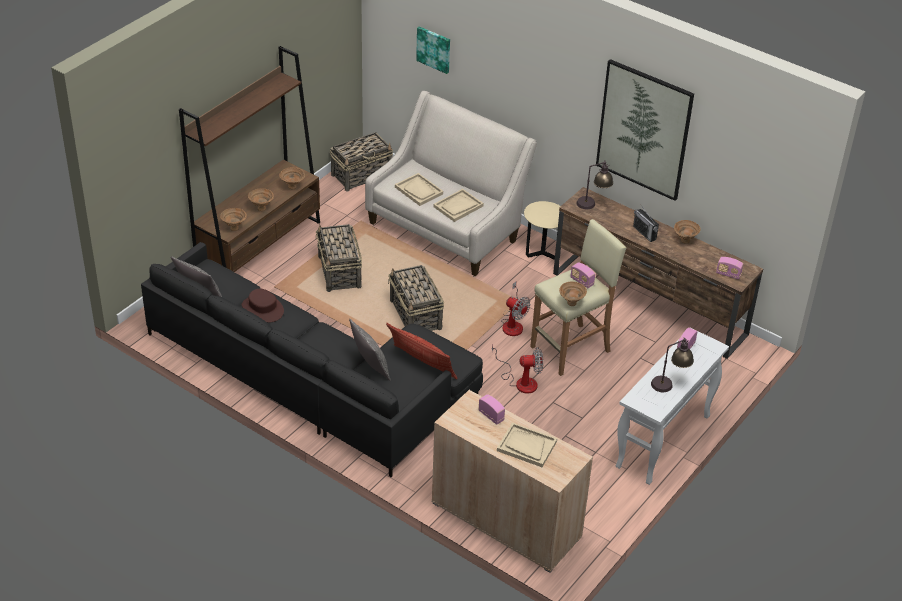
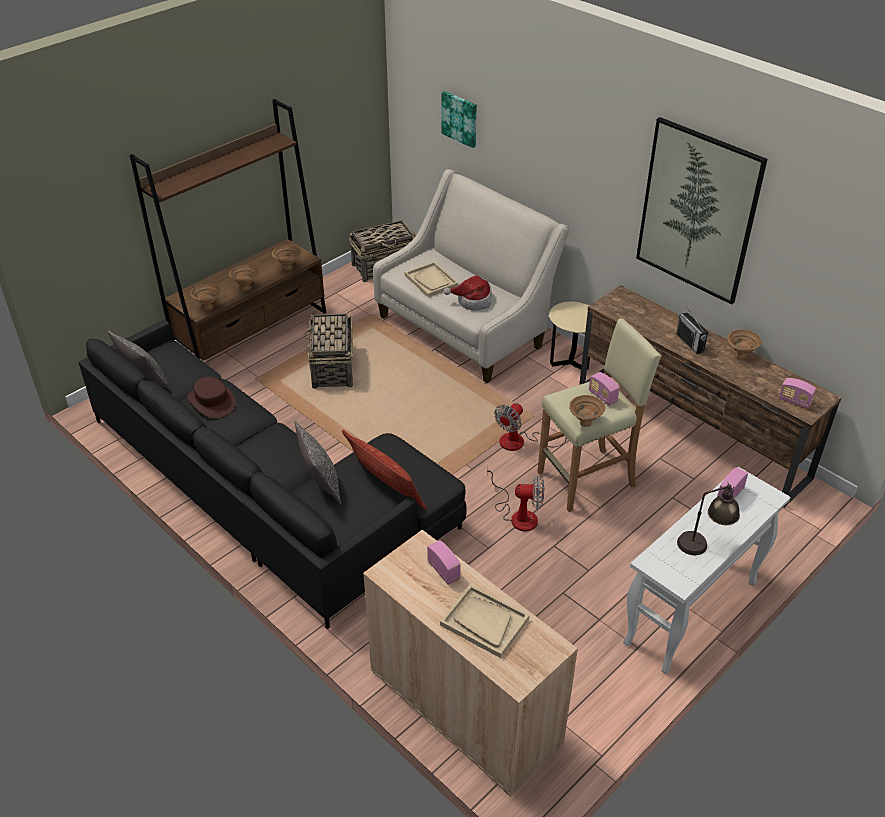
camera: 10 degrees right, 0 degrees up
(416, 315) = (408, 423): basket -> none
(458, 206) = (472, 301): beige tray -> hat
(513, 323) = (521, 442): fan -> fan turned 75 degrees clockwise
(593, 204) = (630, 305): table lamp -> none

